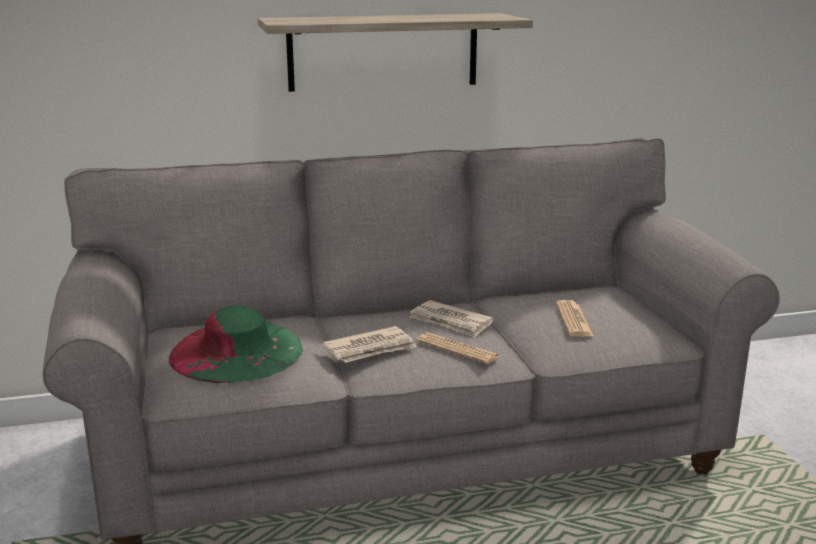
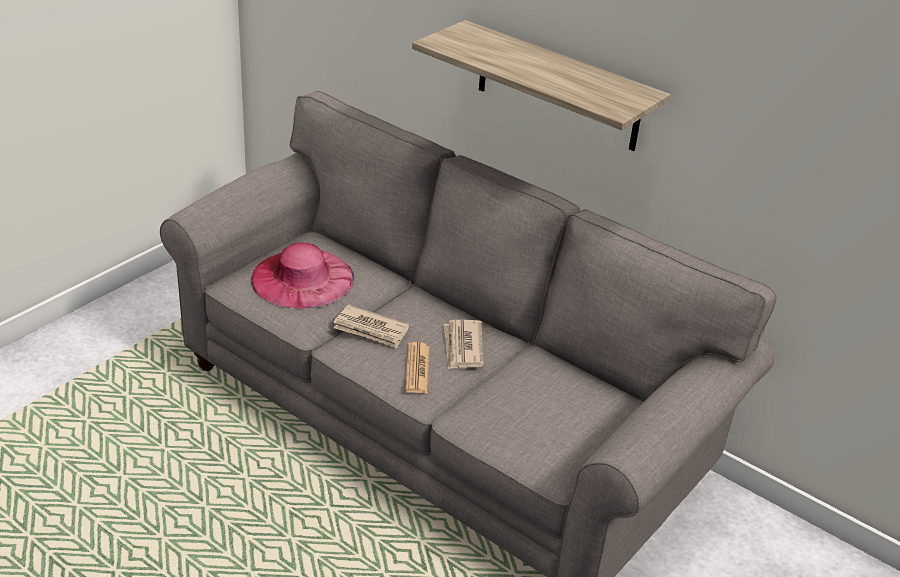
camera: 50 degrees right, 15 degrees up
(236, 352) = (302, 278): green hat -> pink hat
(573, 320) = (527, 406): newspaper -> none

